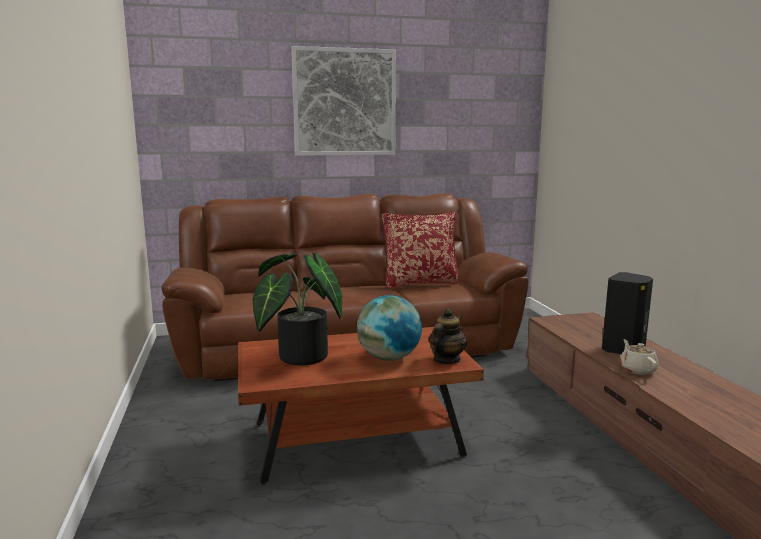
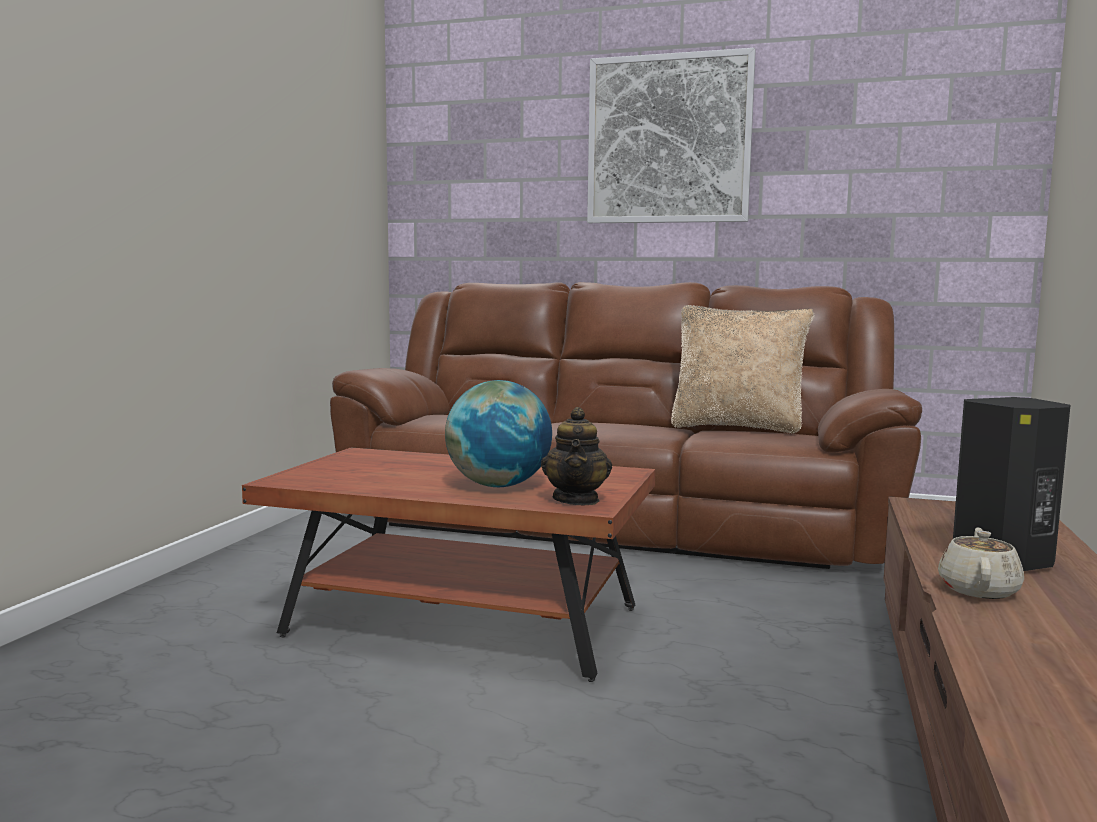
camera: 30 degrees right, 5 degrees down
(297, 358) = (381, 468): potted plant -> none
(421, 284) = (738, 429): red pillow -> beige pillow
(446, 360) = (576, 500): teapot -> teapot turned 120 degrees clockwise

